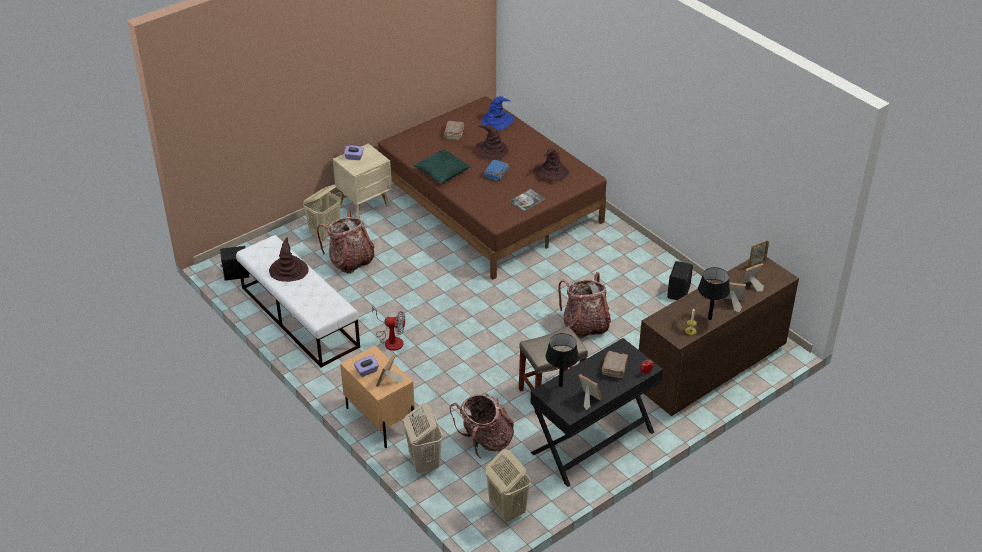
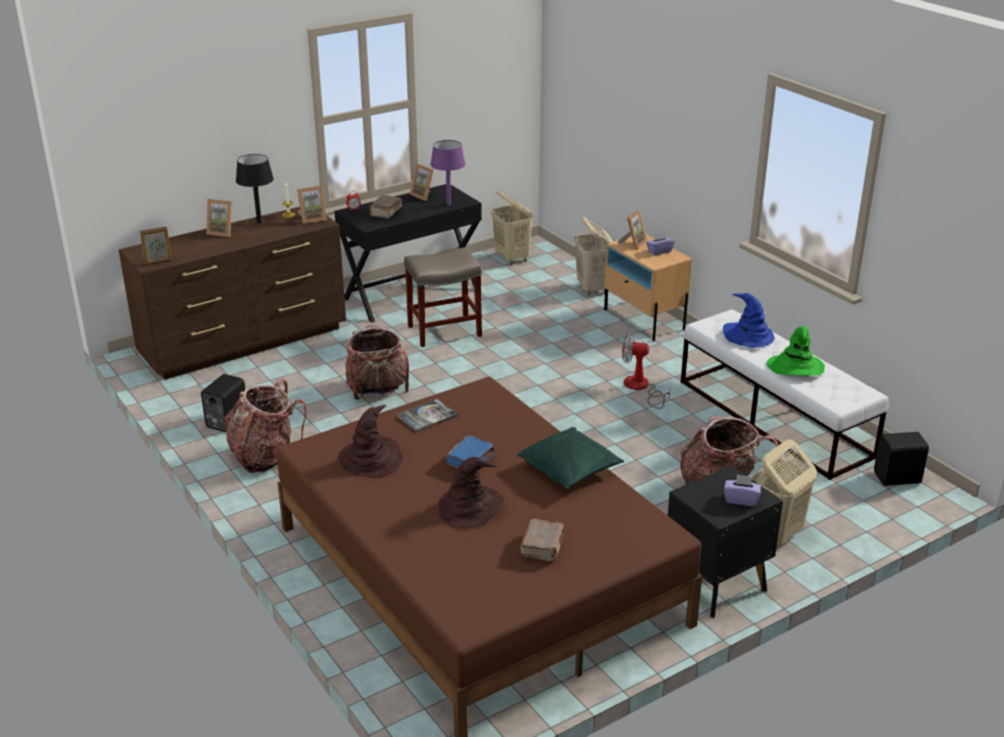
camera: 175 degrees left, 10 degrees down
(288, 270) = (795, 367): brown hat -> green hat
(365, 205) = (715, 585): beige nightstand -> black nightstand
(485, 441) = (526, 299): backpack -> backpack (265, 456)
(497, 121) = (445, 573): blue hat -> blue hat (748, 336)
(560, 385) = (449, 204): black table lamp -> purple table lamp
(750, 286) = (187, 244): picture frame -> picture frame (312, 218)

